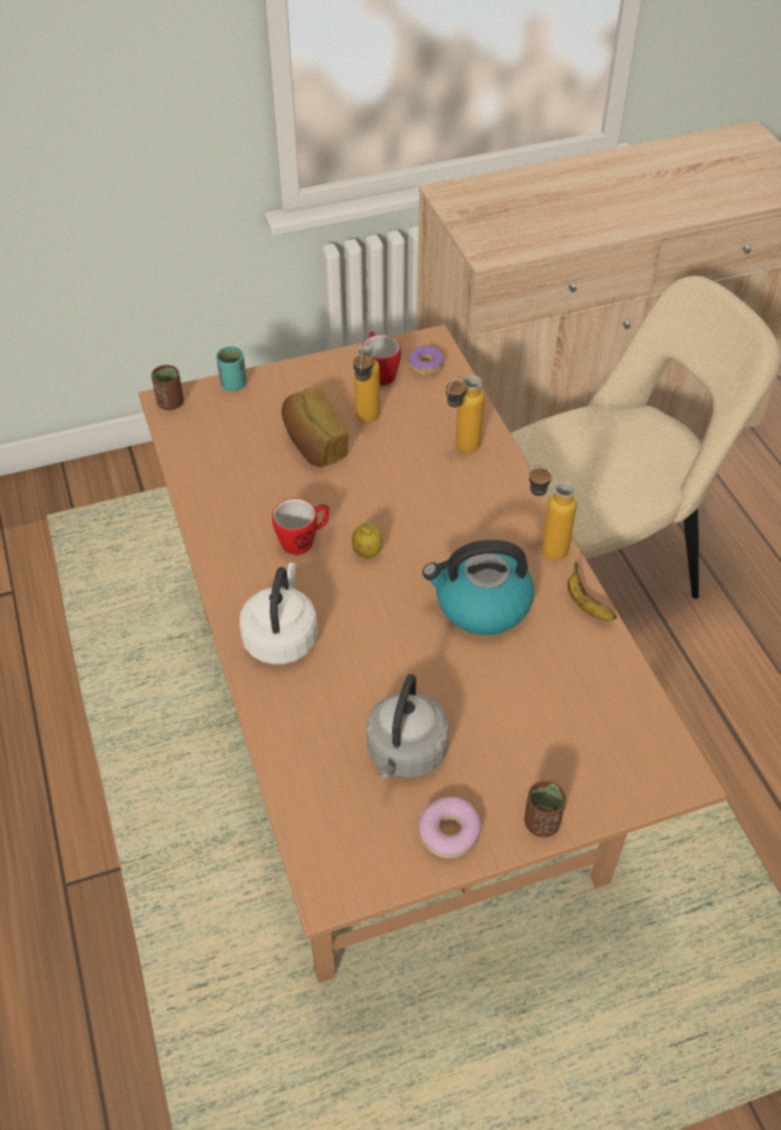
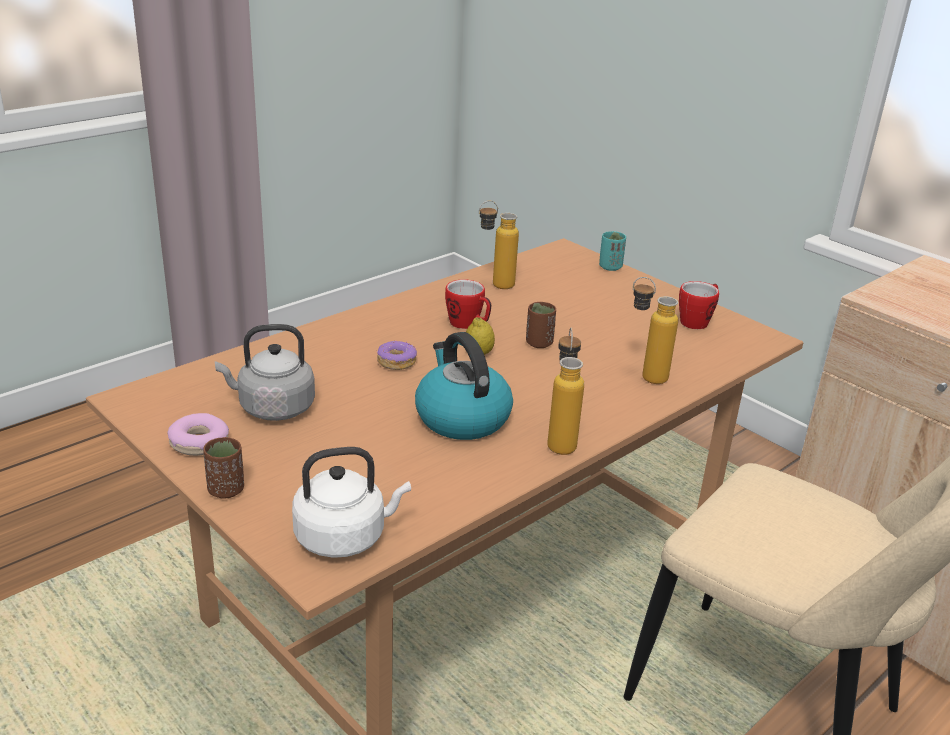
camera: 65 degrees right, 20 degrees down
(170, 403) = (563, 250): brown cup -> brown cup (539, 343)
(281, 637) = (362, 334): white kettle -> white kettle (345, 537)
(314, 444) = (579, 309): bread -> none
(366, 422) = (629, 326): bottle -> bottle (494, 286)
(425, 366) = (733, 341): donut -> donut (396, 362)
(586, 605) = (505, 477): banana -> none

